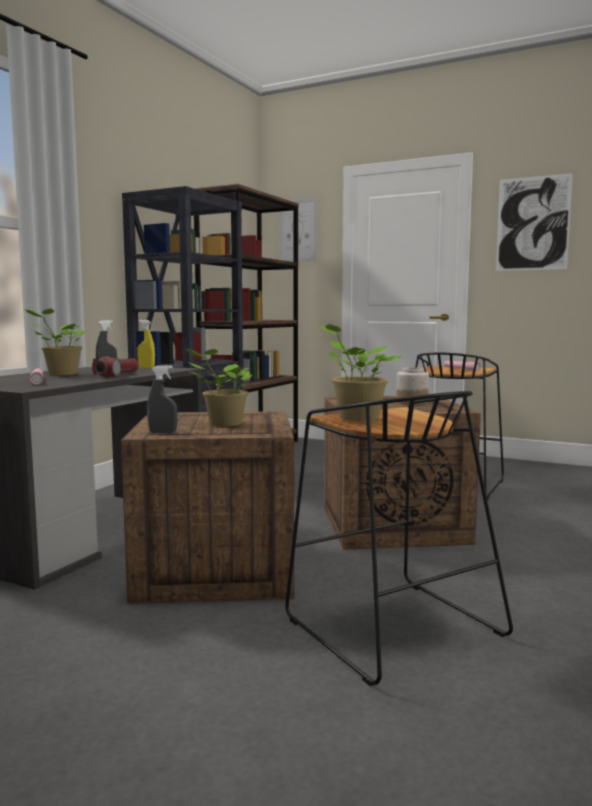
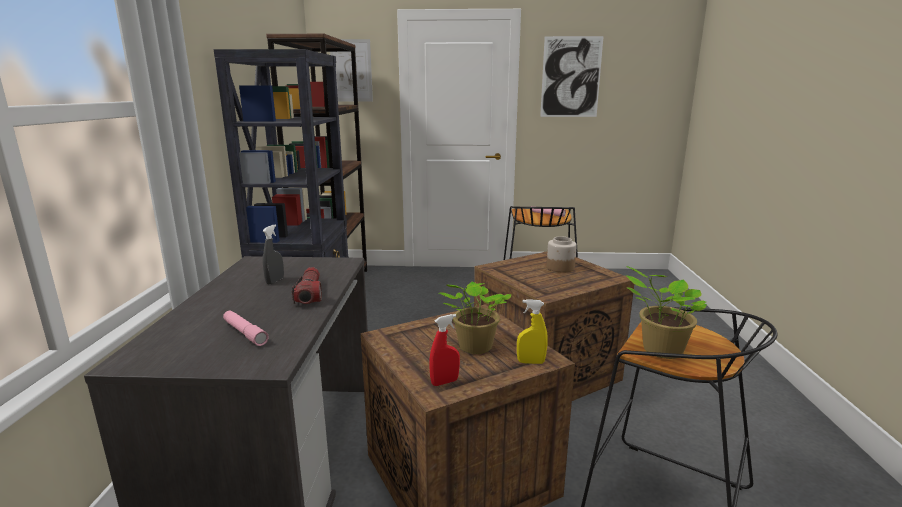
camera: 25 degrees left, 10 degrees up
(60, 374) = (237, 302): potted plant -> none
(146, 367) = (303, 263): yellow spray bottle -> yellow spray bottle (530, 362)
(163, 432) = (444, 382): grey spray bottle -> red spray bottle

